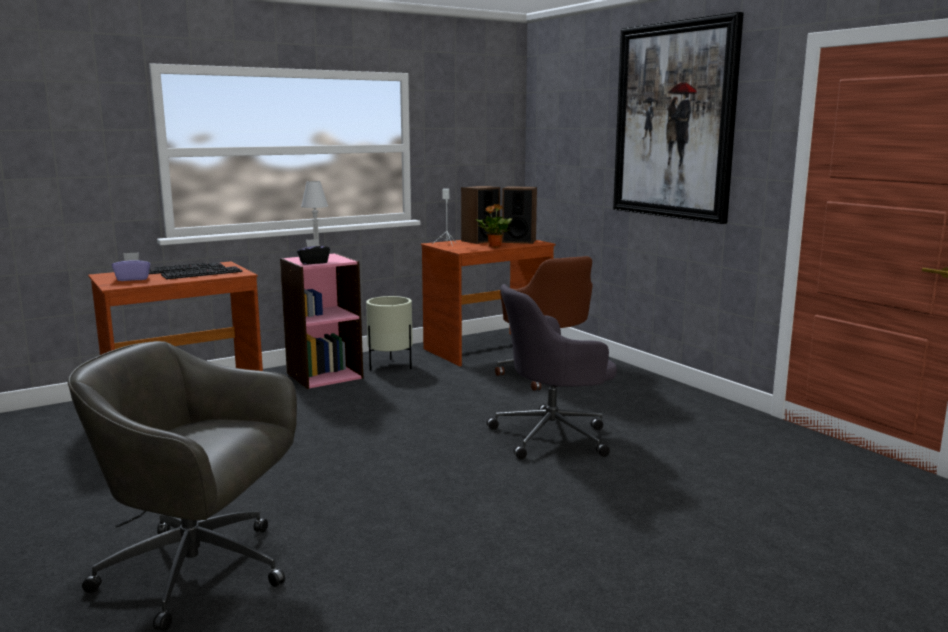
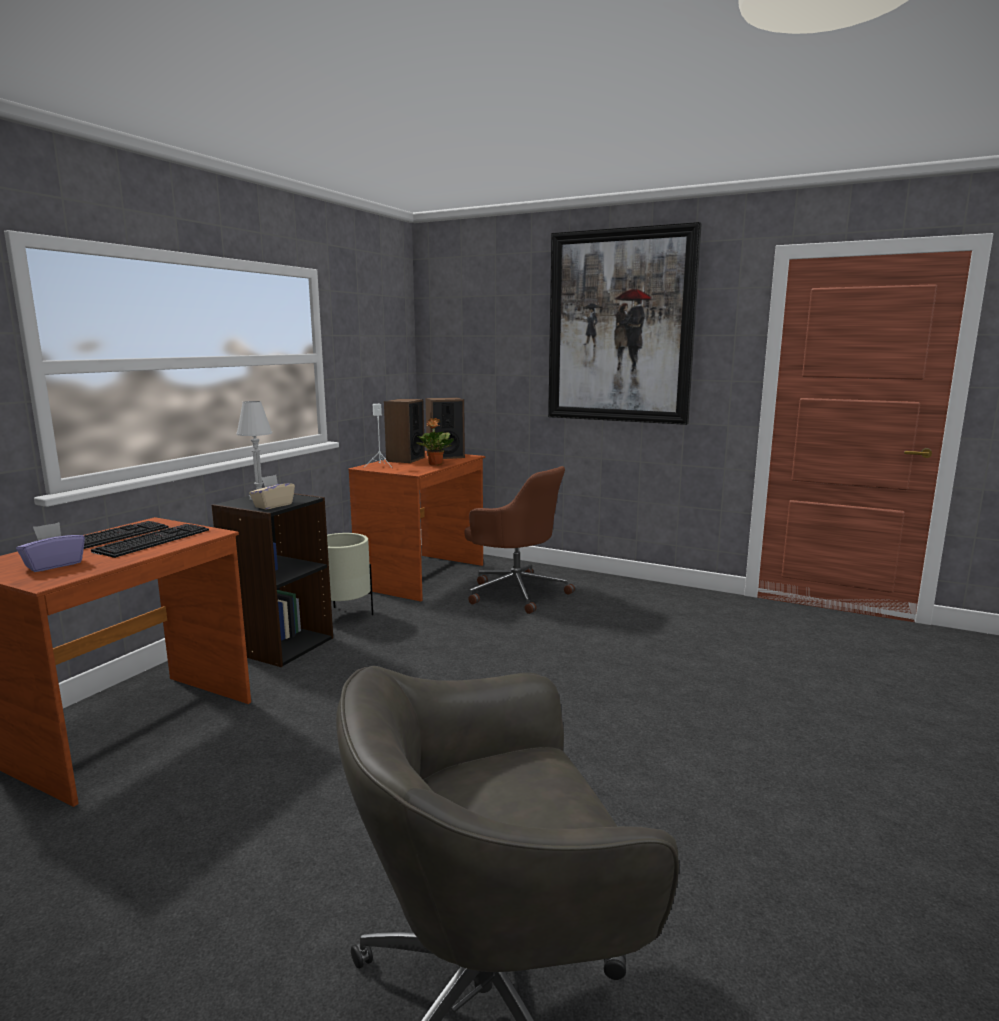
camera: 30 degrees left, 0 degrees up
(313, 262) = (273, 505): black tissue box -> beige tissue box
(324, 375) = (280, 644): pink bookcase -> black bookcase
(553, 436) = (616, 660): grey office chair -> none

